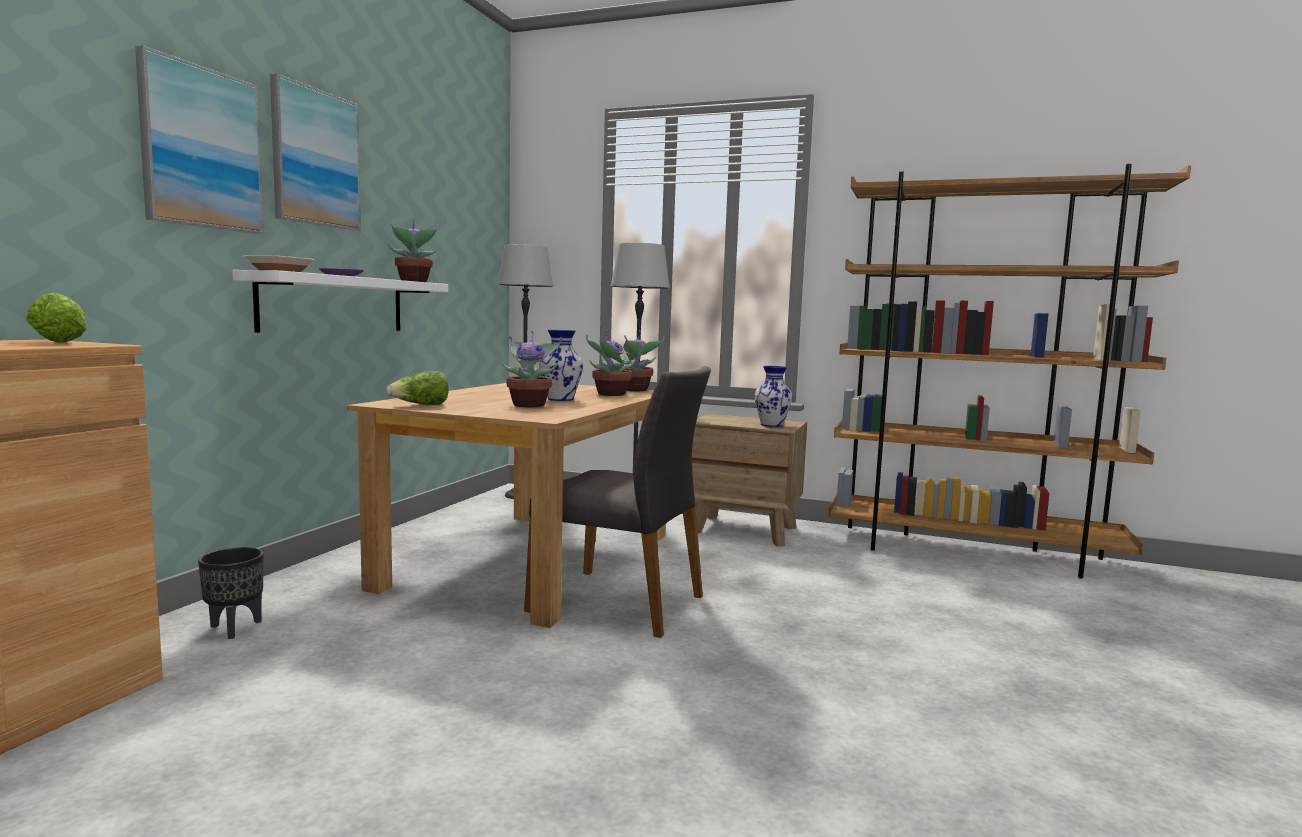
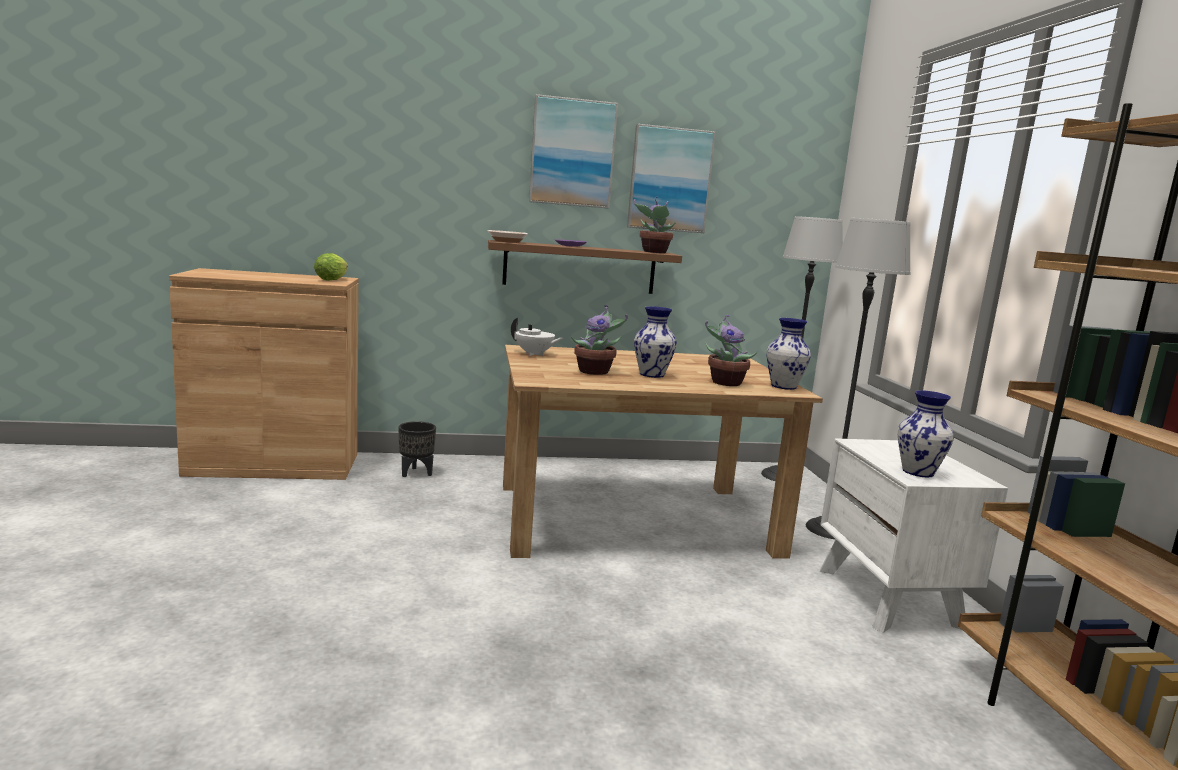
camera: 60 degrees right, 5 degrees up
(201, 148) = (472, 158): picture -> picture (670, 180)
(334, 304) = (580, 267): white shelf -> brown shelf
(420, 405) = (534, 354): lettuce -> white teapot
(620, 602) = (591, 573): grey chair -> none
(635, 390) = (783, 386): potted plant -> vase
(743, 530) = (889, 597): brown nightstand -> white nightstand

